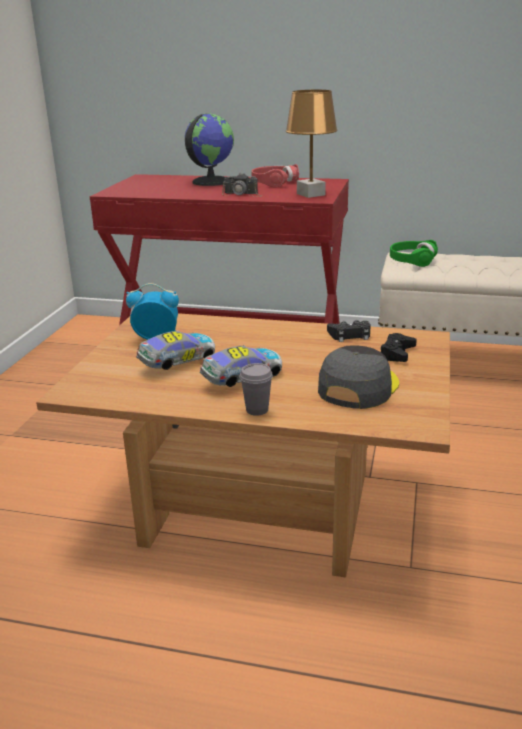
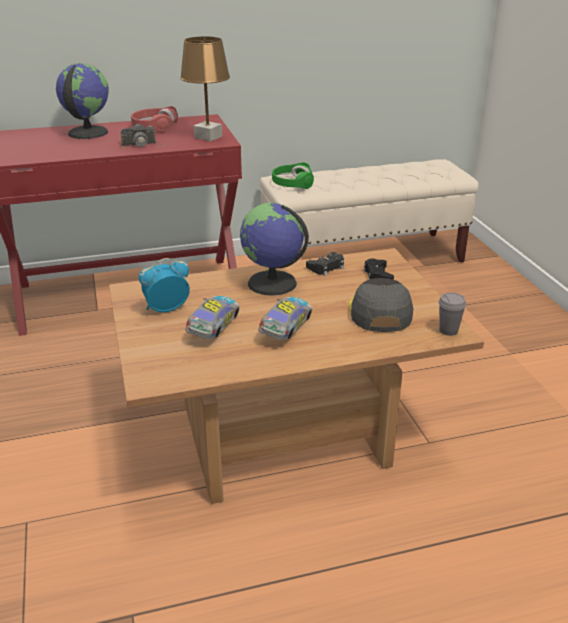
camera: 30 degrees left, 5 degrees up
(257, 410) = (327, 353): grey cup -> grey cup (448, 330)
(277, 338) = (272, 283): none -> globe

